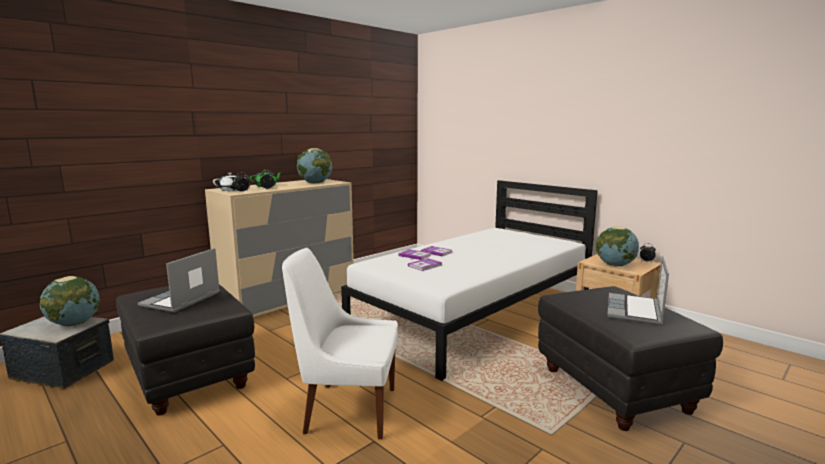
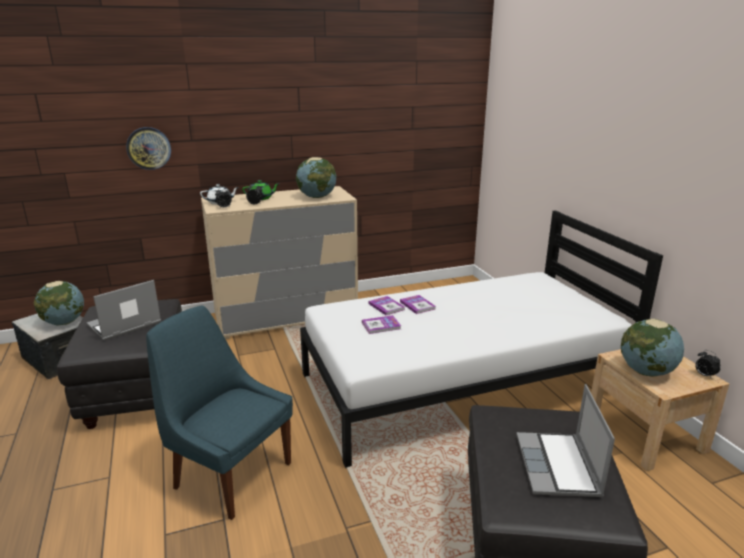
camera: 25 degrees right, 10 degrees up
(153, 141) = (149, 148): none -> wall clock
(347, 410) = (230, 474): white chair -> blue chair
(635, 311) = (558, 467): laptop -> laptop turned 45 degrees counterclockwise

